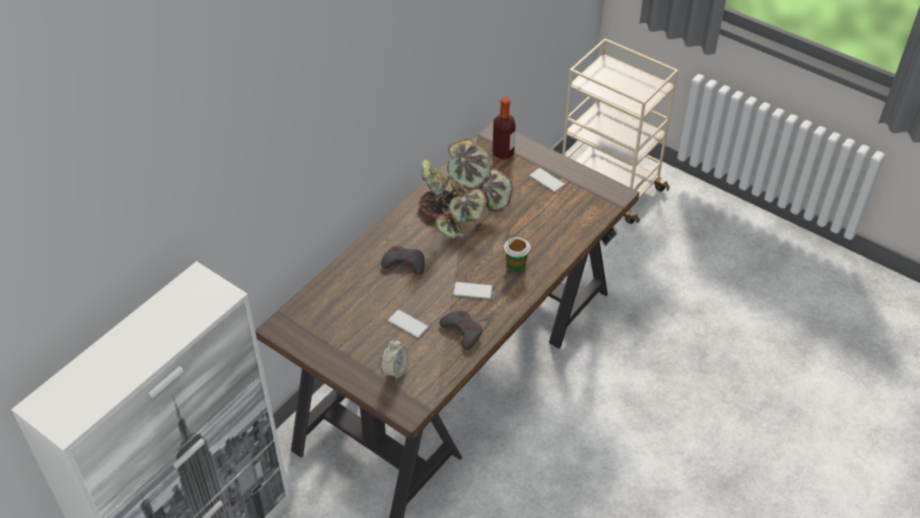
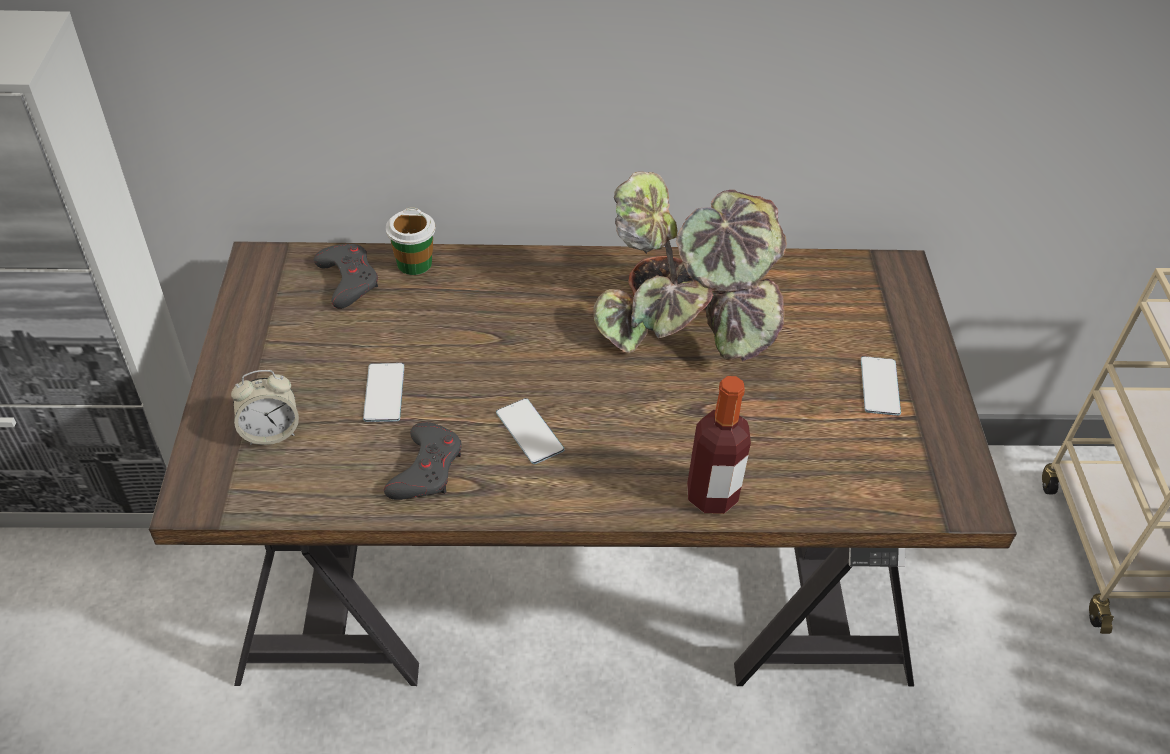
camera: 50 degrees right, 0 degrees up
(404, 263) = (508, 318): grey game controller -> grey game controller (348, 280)
(503, 153) = (869, 300): bottle -> bottle (712, 495)
(516, 264) = (644, 454): cup -> cup (414, 263)

